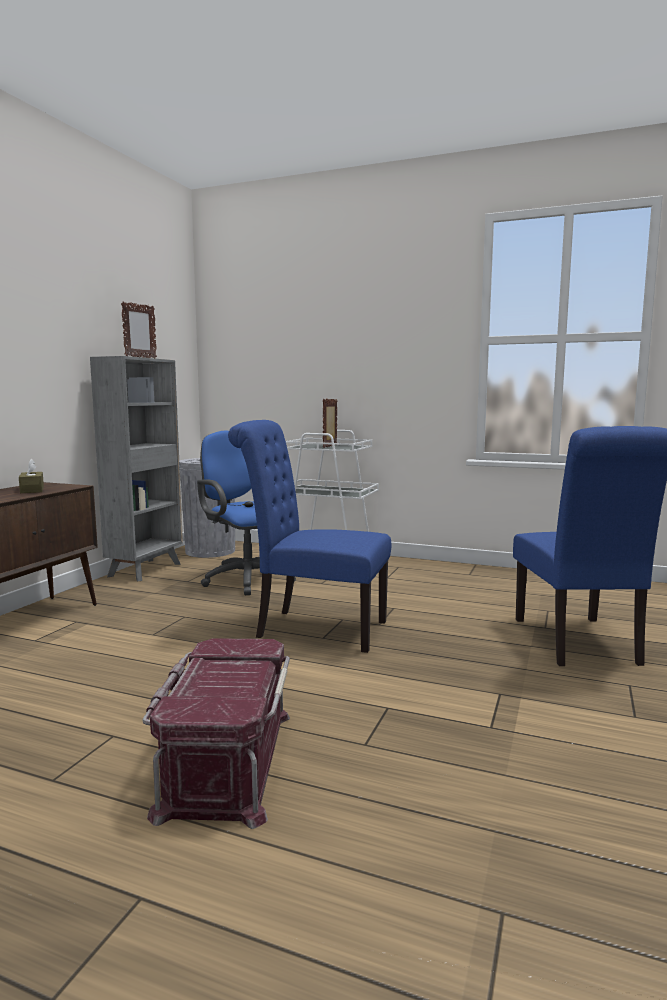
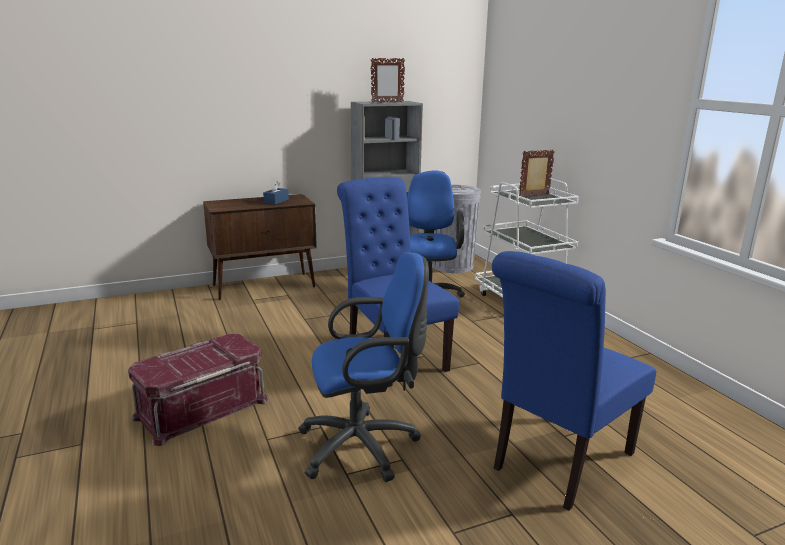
camera: 45 degrees right, 10 degrees up
(32, 490) = (276, 201): brown tissue box -> blue tissue box
(454, 700) = (365, 446): none -> blue office chair

